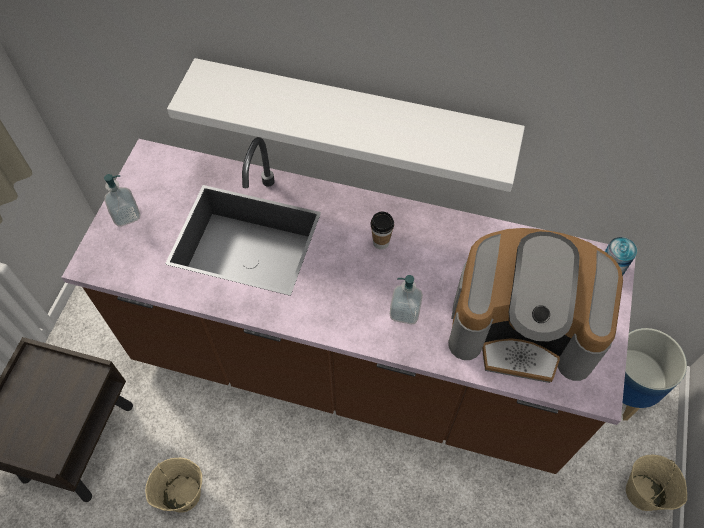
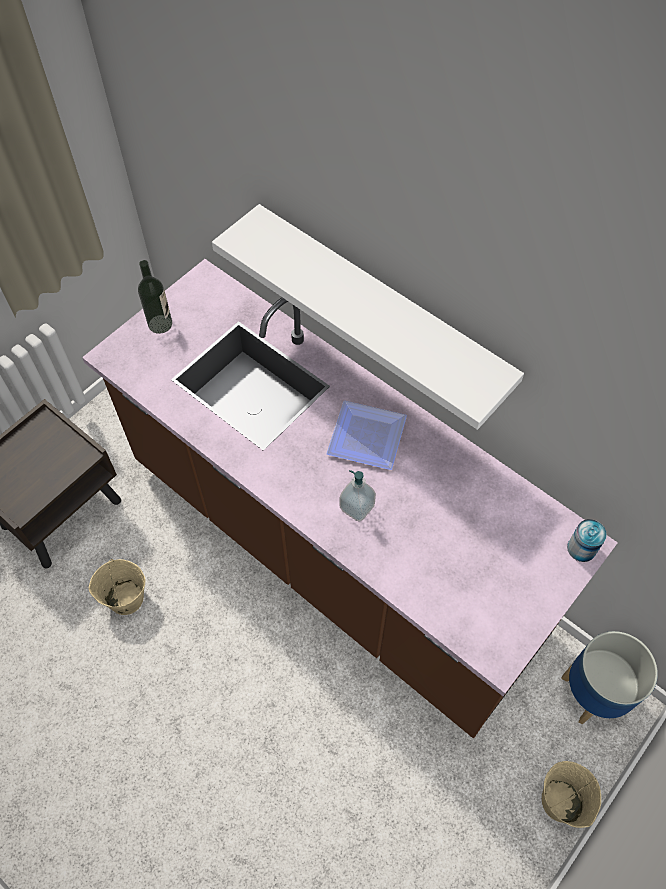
camera: 25 degrees right, 0 degrees up
(126, 215) = (160, 324): soap dispenser -> bottle
(381, 242) = (369, 435): cup -> plate
(523, 327) = (460, 568): coffee machine -> none

